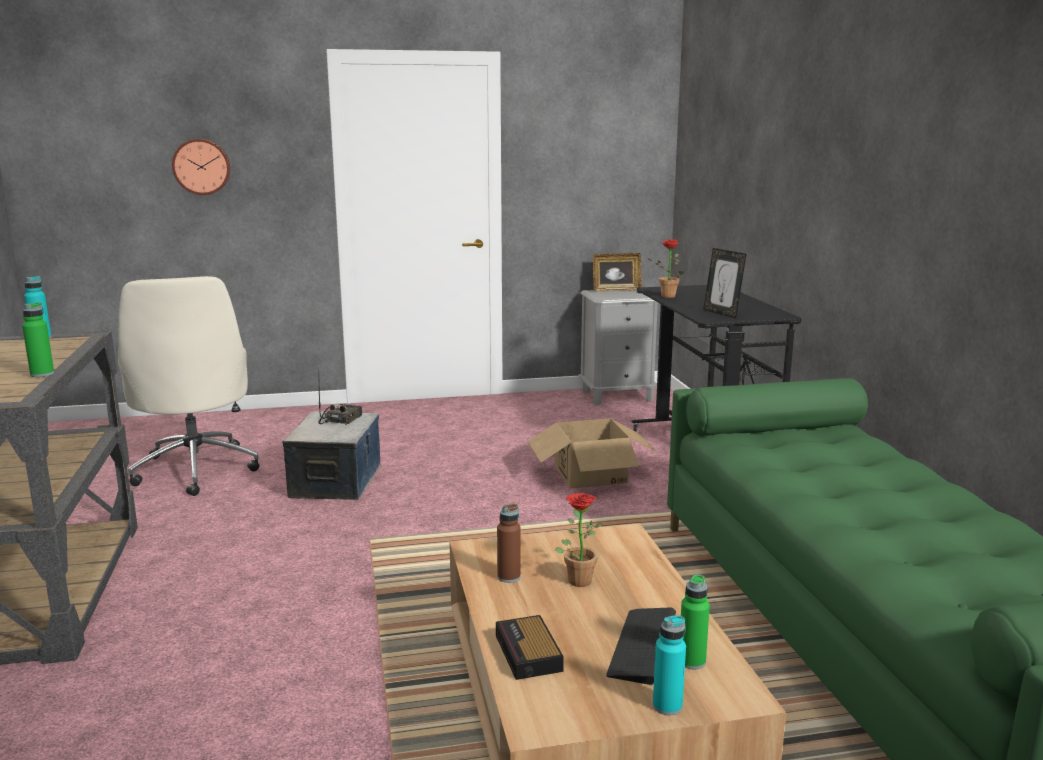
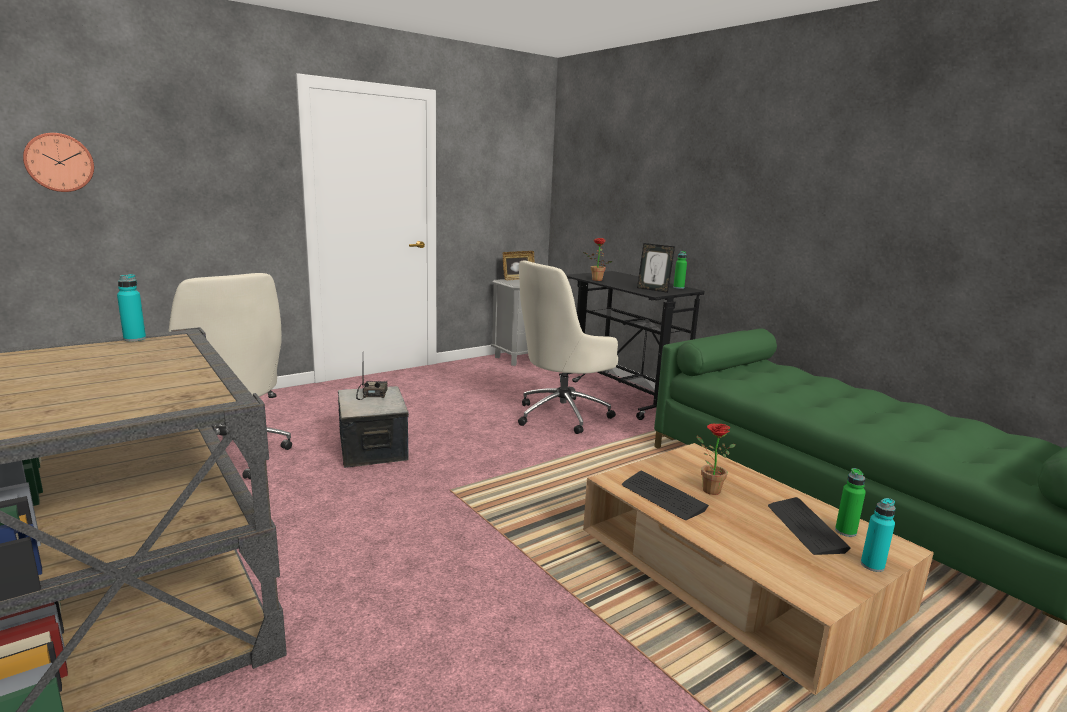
camera: 25 degrees left, 0 degrees up
(42, 374) = (209, 372): green bottle -> green bottle (678, 287)
(201, 166) = (179, 173): wall clock -> wall clock (59, 162)
(508, 577) = (662, 497): brown bottle -> keyboard
(529, 654) = (748, 551): alarm clock -> none
(590, 474) = (561, 416): cardboard box -> beige office chair

